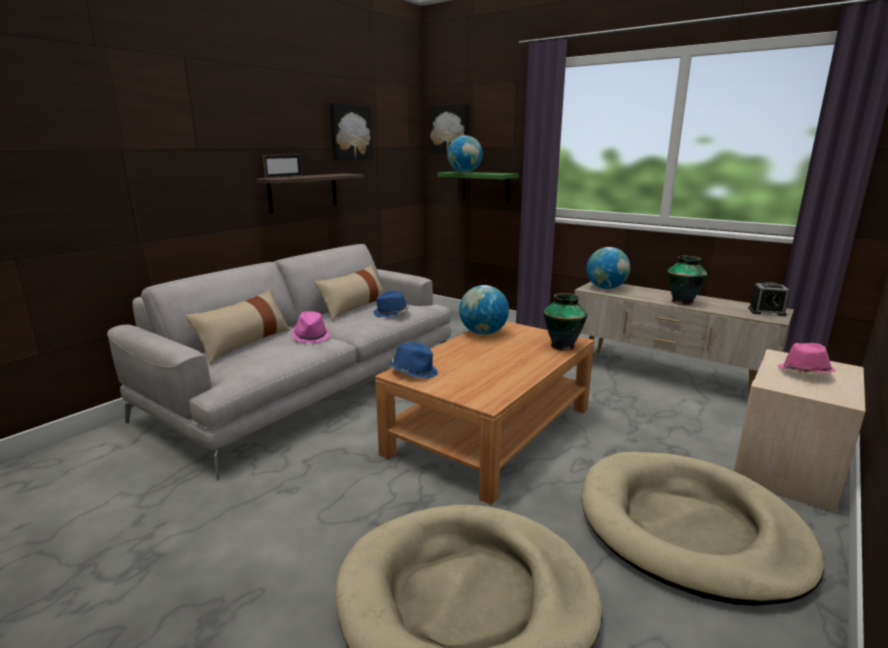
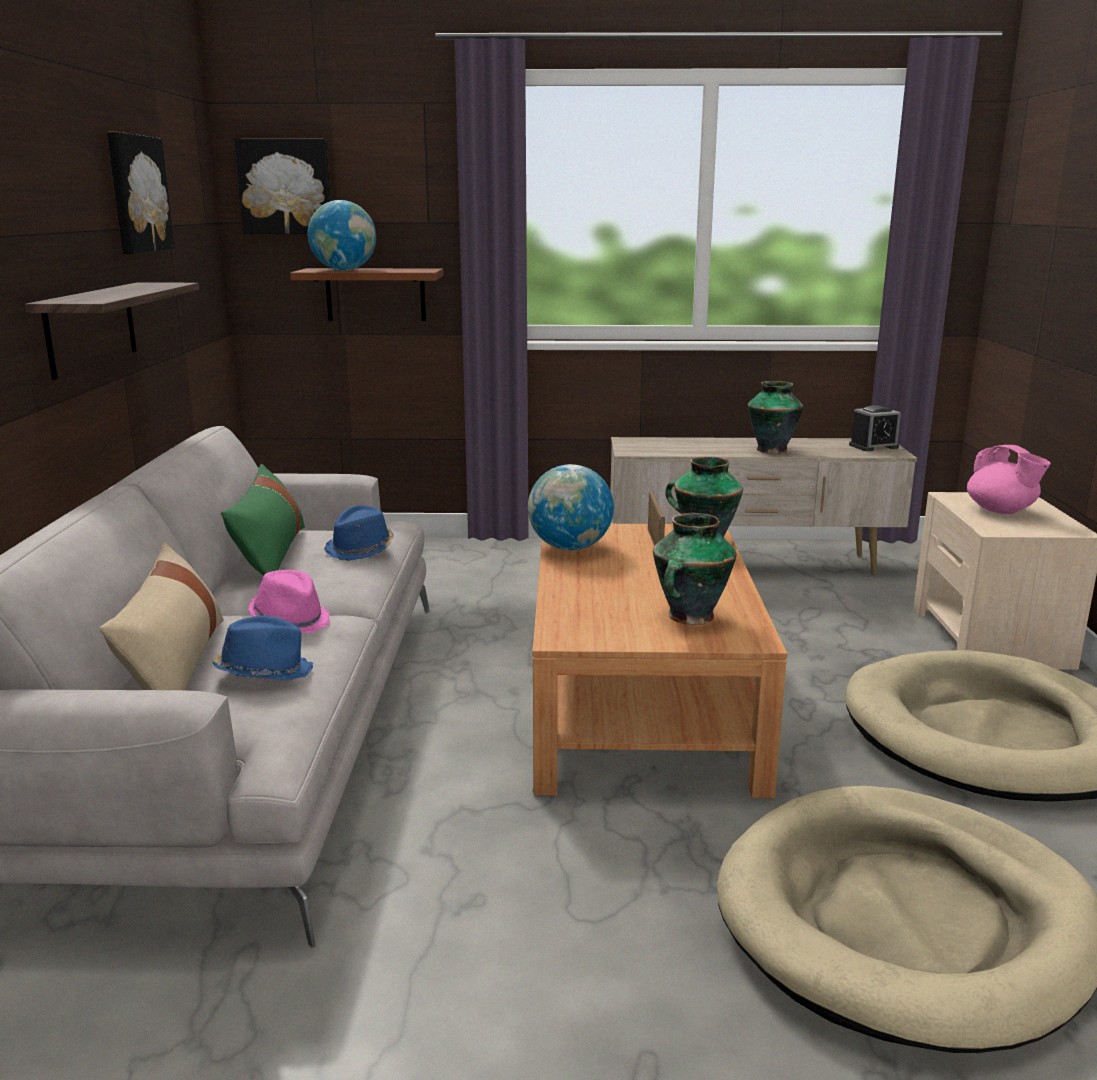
camera: 35 degrees left, 0 degrees up
(284, 176) = (71, 296): picture frame -> picture frame (655, 543)
(354, 307) = (270, 554): beige pillow -> green pillow
(414, 372) = (579, 628): blue hat -> blue hat (264, 672)
(477, 382) = (689, 617): none -> vase
(485, 186) = (376, 294): green shelf -> brown shelf
(606, 288) = (651, 447): globe -> none
(804, 373) = (1001, 511): pink hat -> pink teapot

